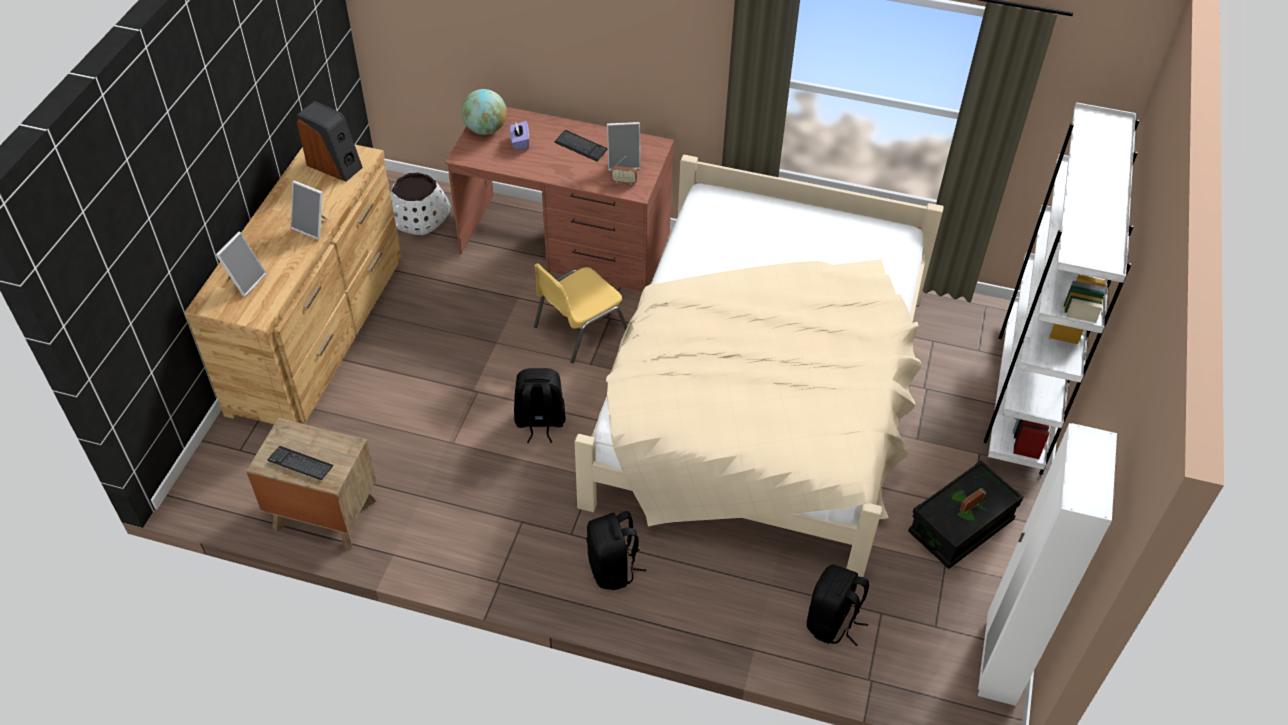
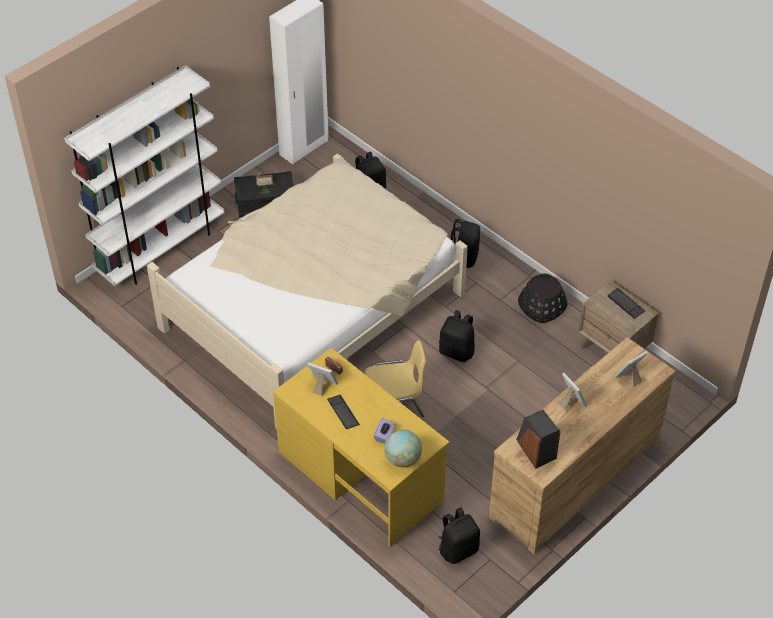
camera: 150 degrees left, 0 degrees up
(419, 217) = (458, 549): white planter -> black backpack
(455, 536) = (541, 307): none -> black planter
(565, 243) = (360, 475): brown desk -> yellow desk

